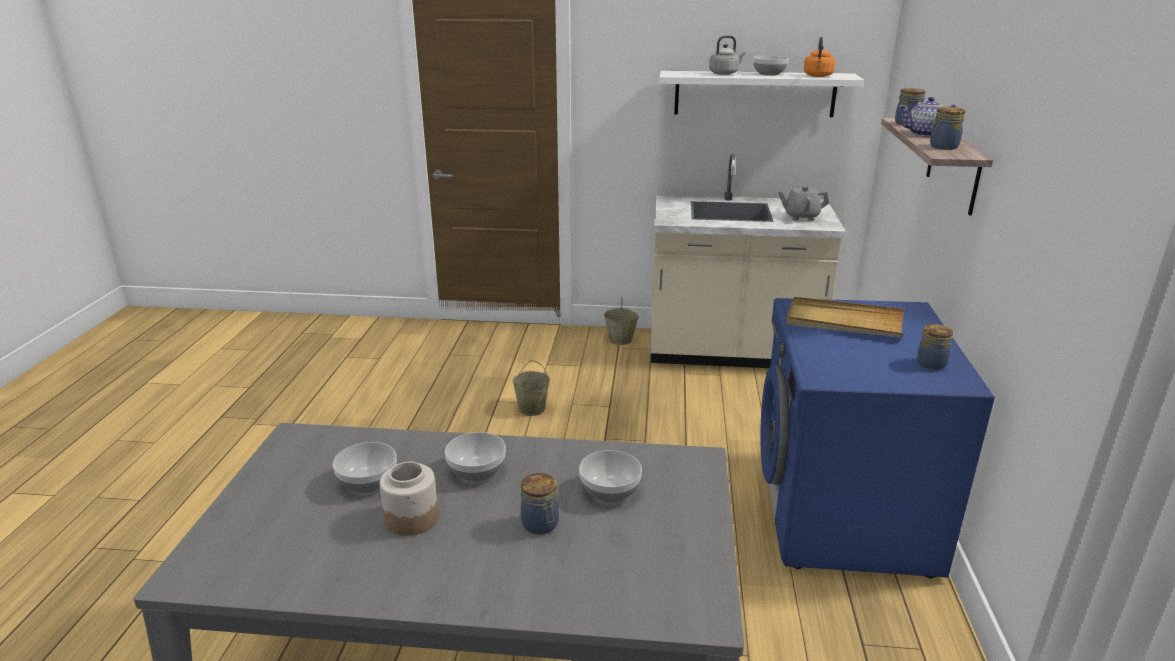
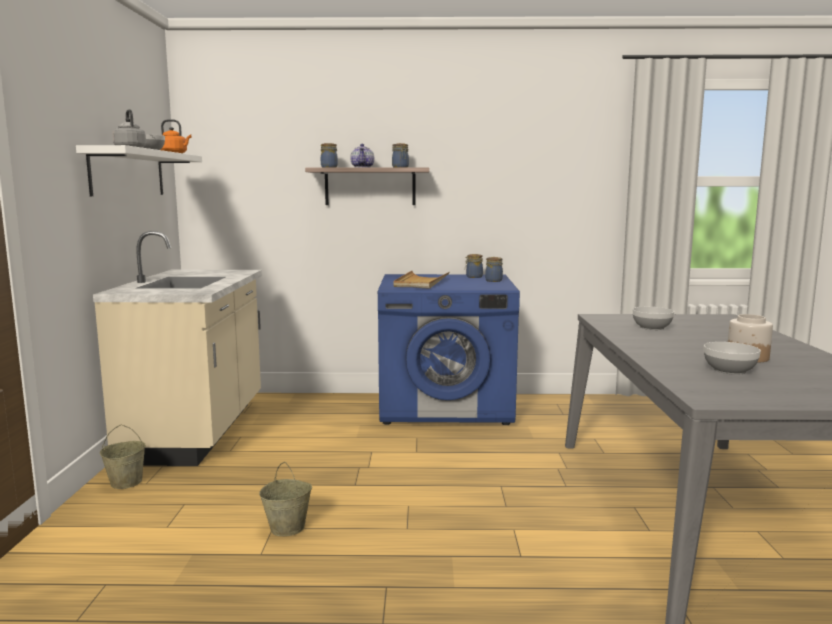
camera: 95 degrees left, 15 degrees down
(476, 471) = (672, 349): bowl -> none
(541, 525) = (705, 336): jar -> jar (494, 280)
(801, 217) = (218, 273): grey teapot -> none

